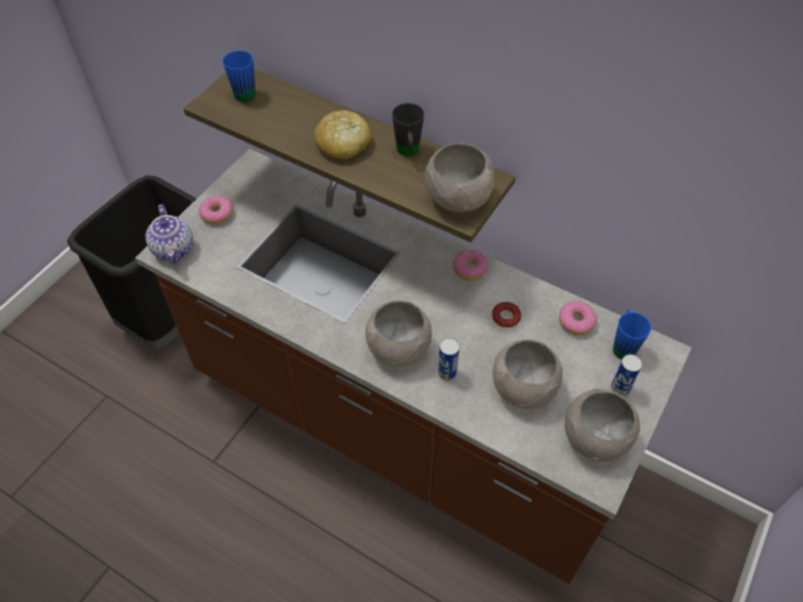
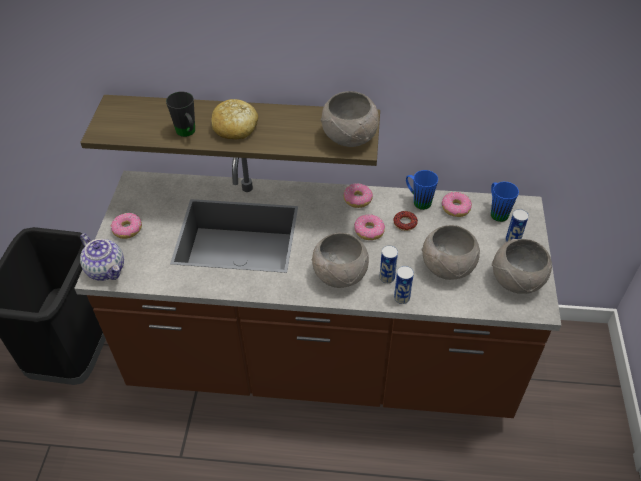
camera: 25 degrees left, 5 degrees down
(243, 91) = (124, 114): blue mug -> blue mug (418, 201)
(408, 153) = (290, 118): black mug -> black mug (188, 133)
(449, 403) = (401, 298): none -> can
(460, 311) = (369, 231): none -> donut

